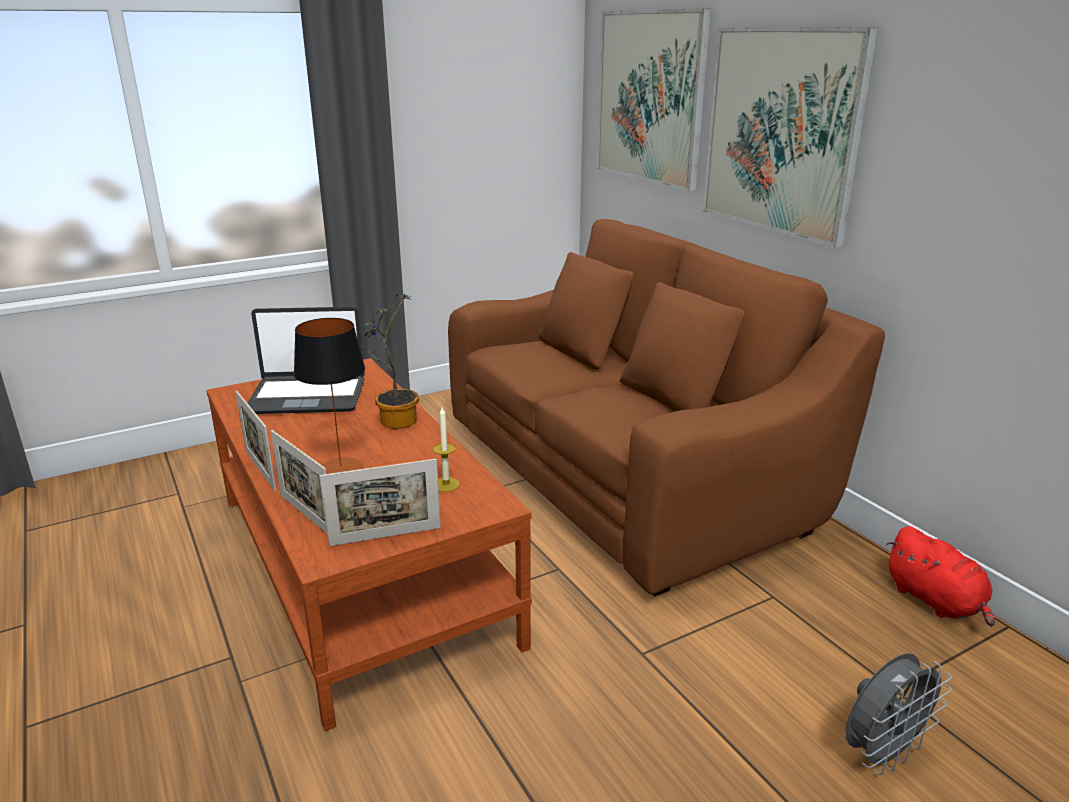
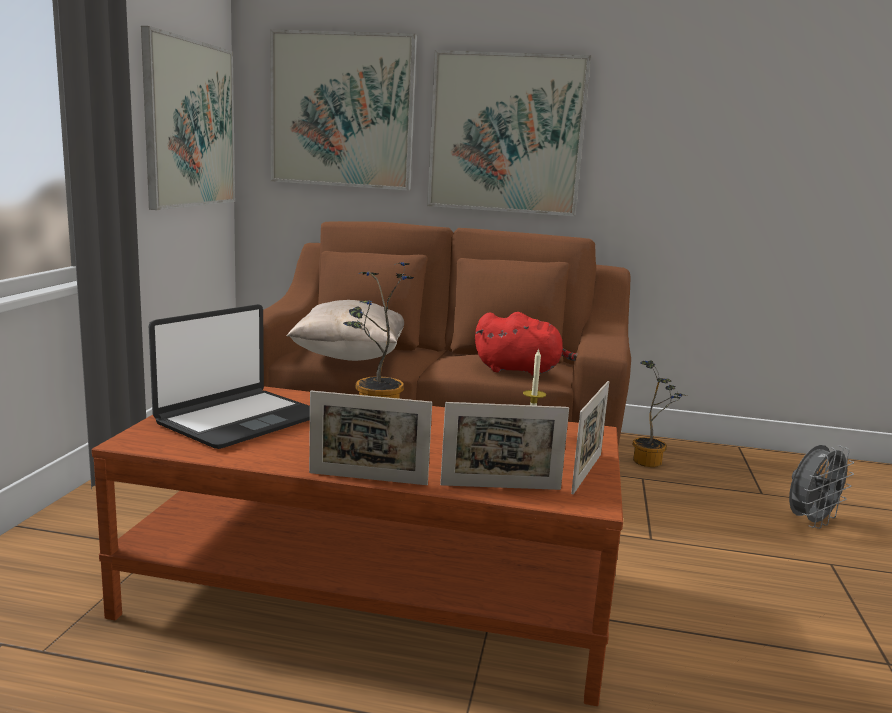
camera: 50 degrees left, 10 degrees down
(341, 469) = (432, 452): table lamp -> none
(506, 117) = (190, 124): none -> picture
(528, 362) = (350, 356): none -> beige pillow
(828, 585) = (651, 461): none -> potted plant
(882, 754) = (810, 522): grey fan -> grey fan turned 45 degrees clockwise
(935, 601) = (699, 448): red plush toy -> red plush toy (521, 370)

